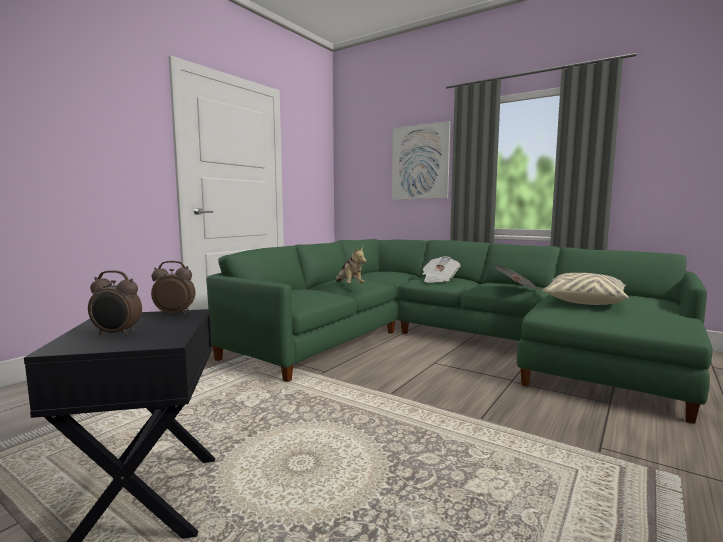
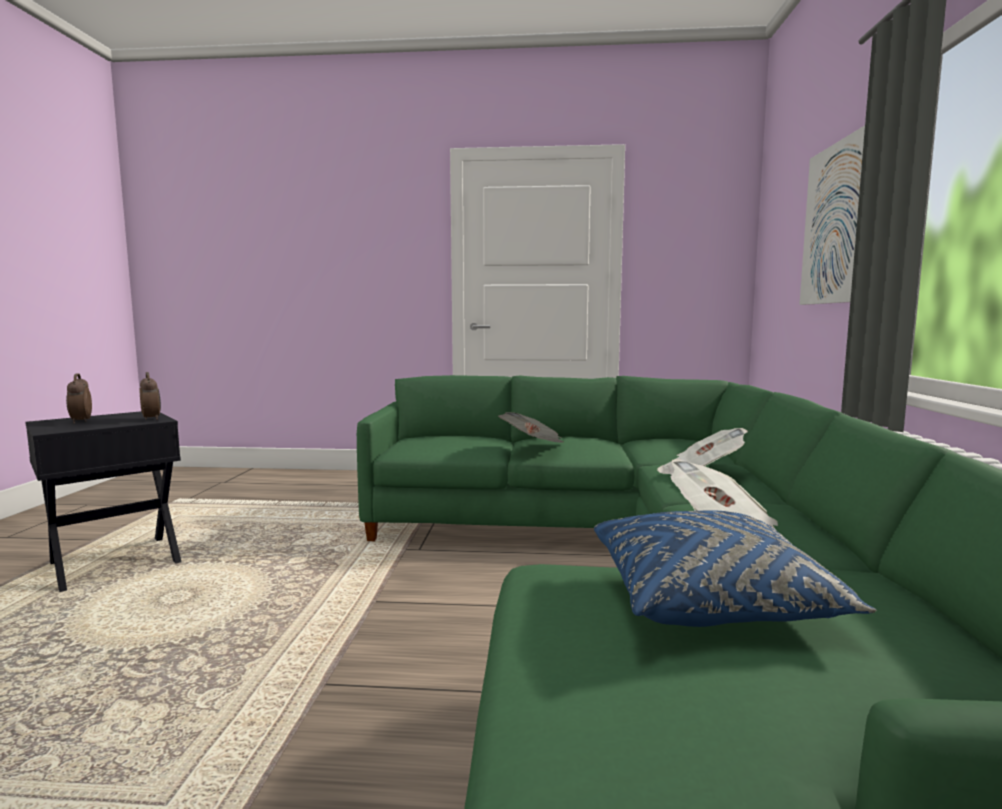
camera: 60 degrees right, 0 degrees up
(349, 286) = (533, 446): plush toy -> newspaper
(584, 301) = (710, 600): beige pillow -> blue pillow

